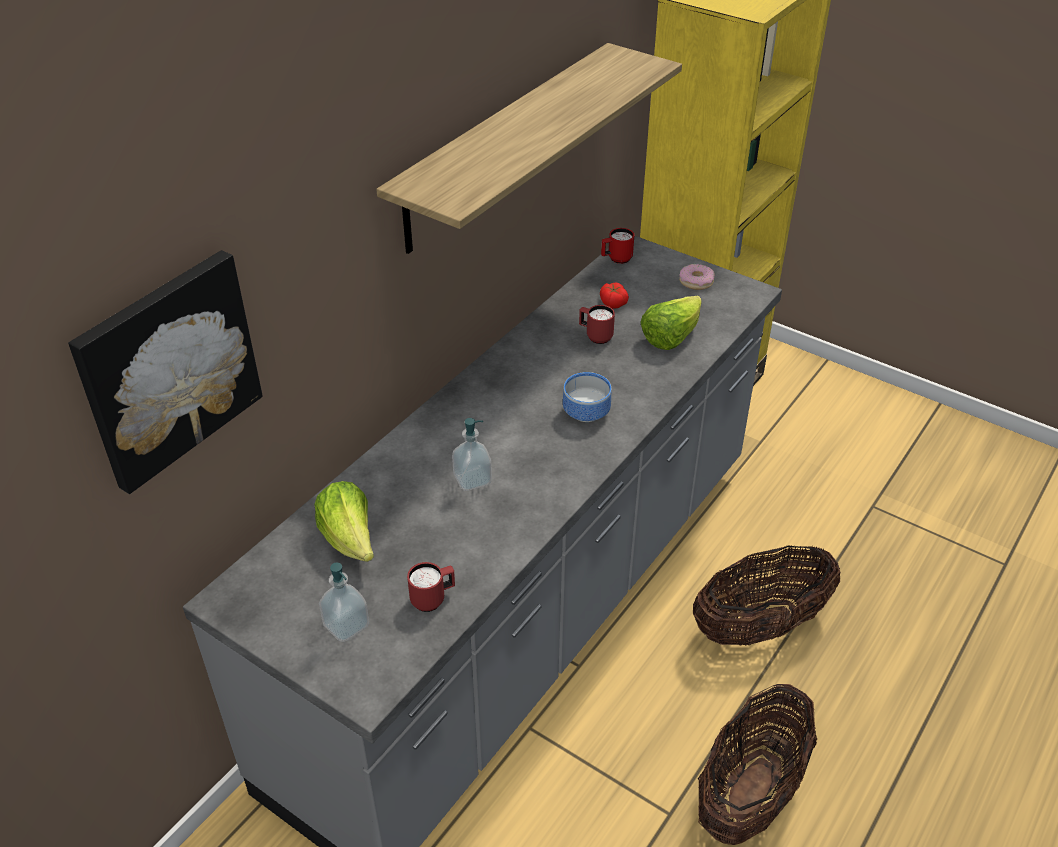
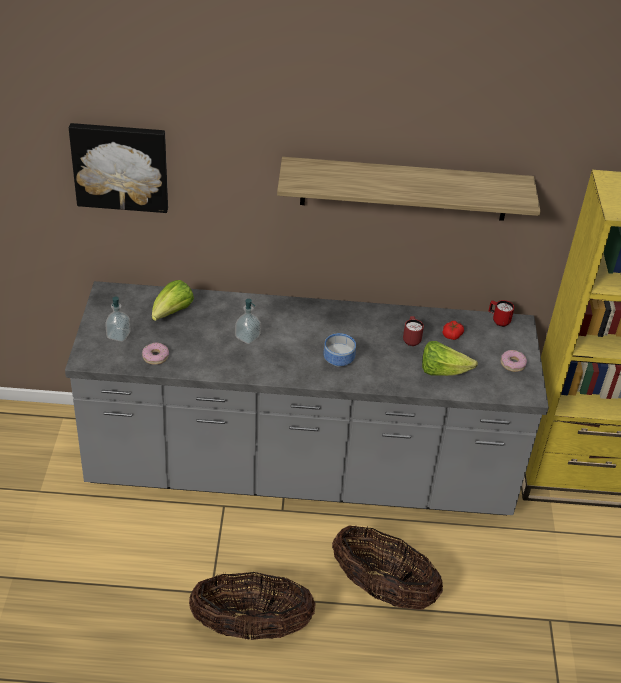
camera: 55 degrees right, 0 degrees up
(433, 599) = (155, 357): red mug -> donut

